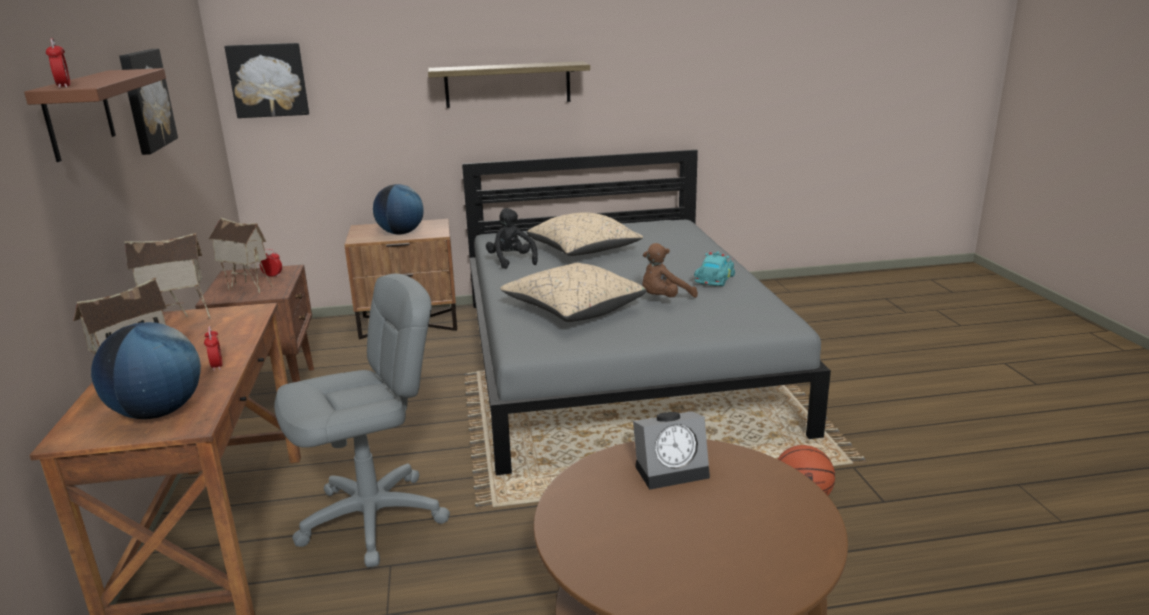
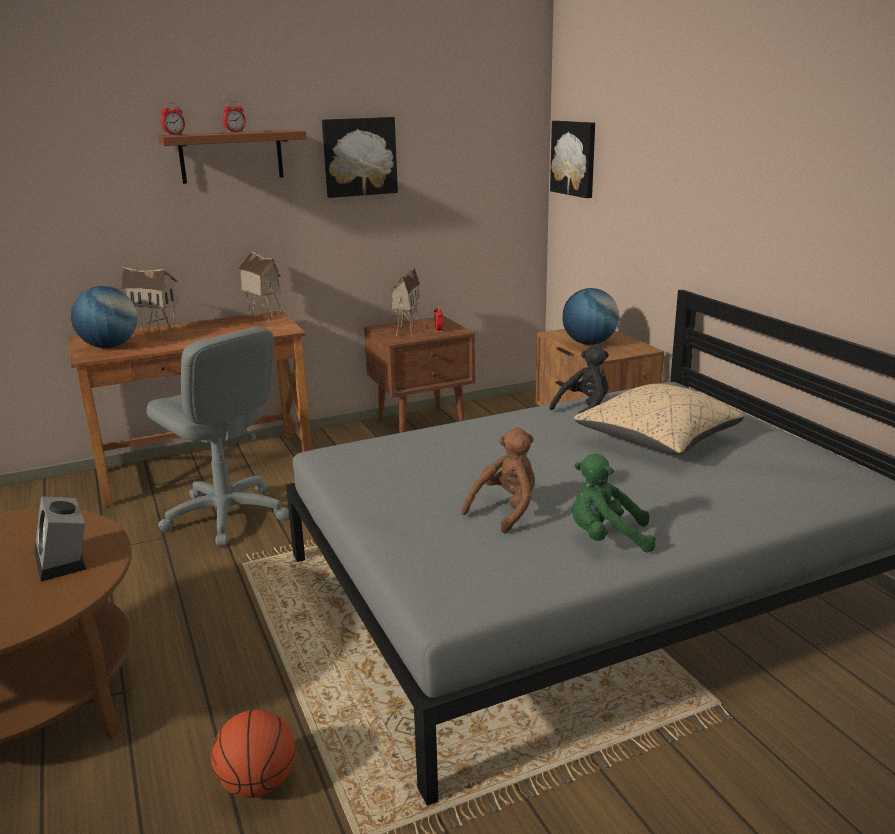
camera: 75 degrees right, 0 degrees up
(217, 366) = (179, 343): alarm clock -> alarm clock (235, 132)
(507, 84) = (746, 200): shelf -> none
(573, 309) = (445, 462): beige pillow -> none
(664, 299) = (506, 510): brown plush toy -> brown plush toy turned 90 degrees clockwise
(713, 280) = (607, 538): turquoise toy car -> green plush toy

